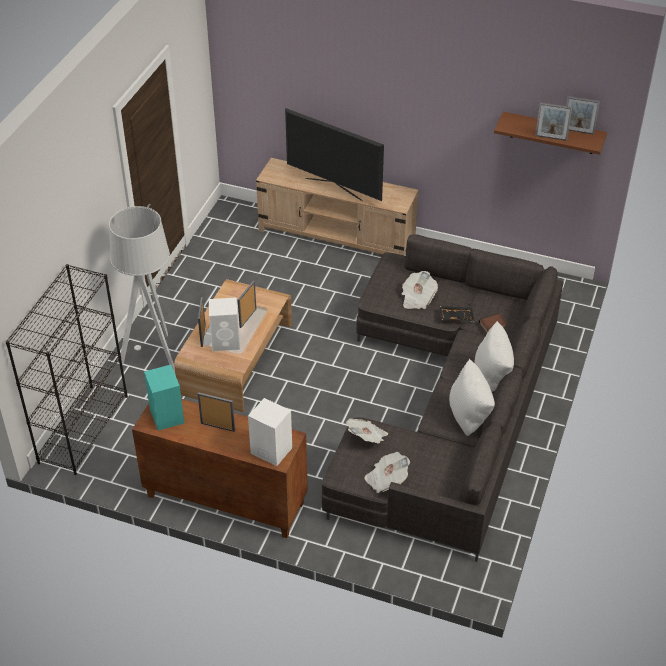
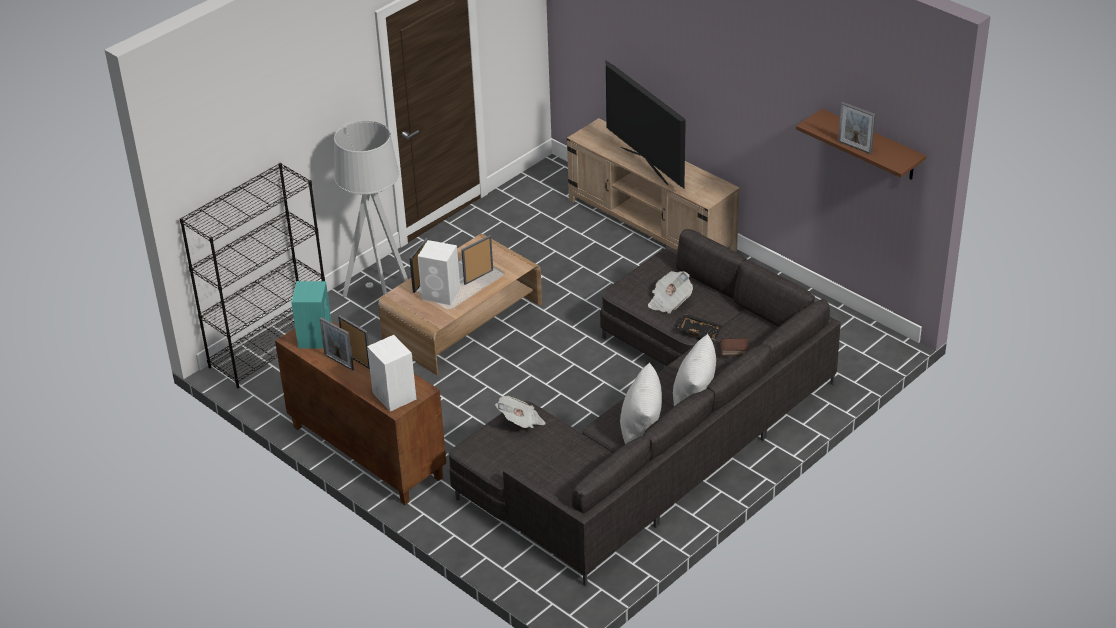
camera: 25 degrees right, 5 degrees down
(386, 479) = (514, 466): newspaper -> none
(578, 131) = (892, 147): picture frame -> picture frame (339, 362)

